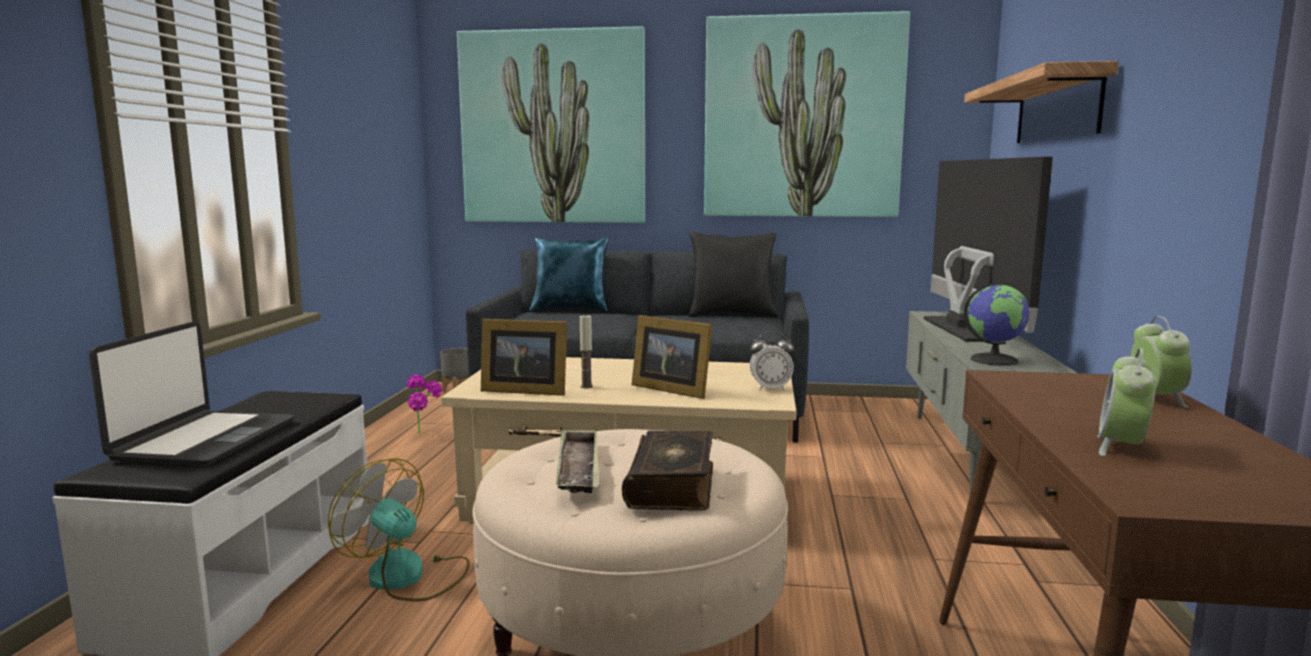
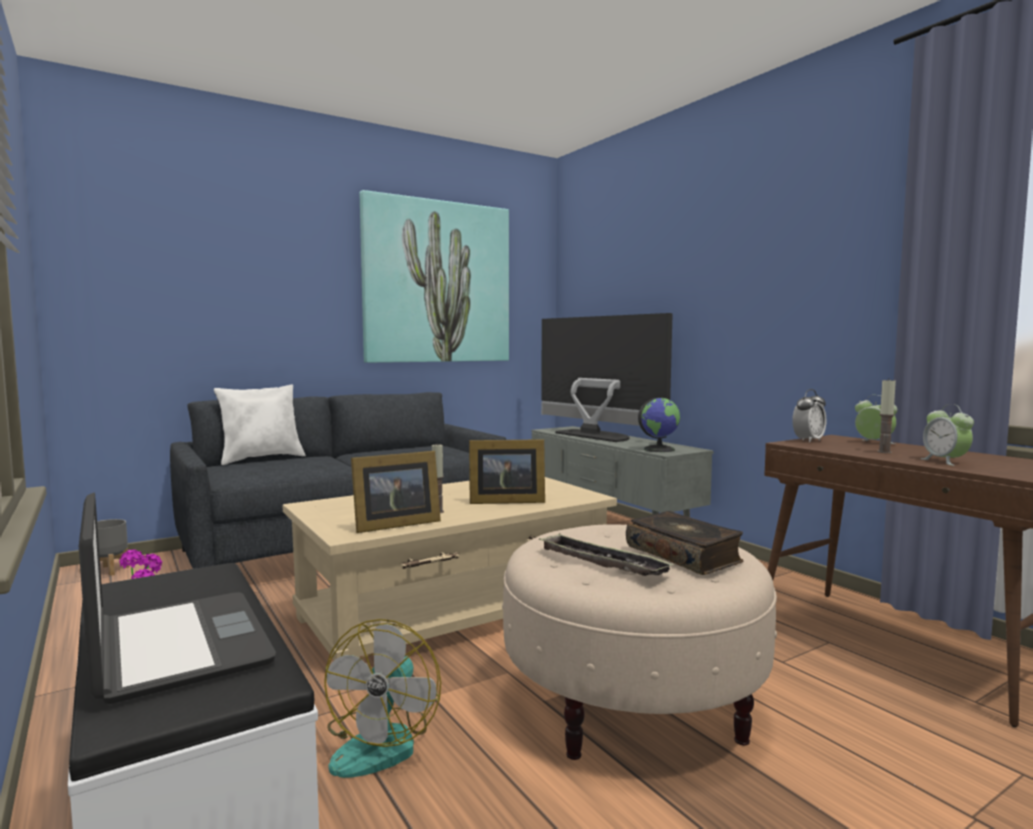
camera: 40 degrees left, 5 degrees down
(407, 577) = (382, 742): fan -> fan turned 75 degrees counterclockwise
(554, 128) = (210, 277): picture -> none
(571, 310) = (261, 459): blue pillow -> white pillow
(732, 315) = (414, 446): black pillow -> none
(770, 388) = (566, 488): alarm clock -> alarm clock (808, 440)
(1056, 109) = (646, 284): shelf -> none
(1089, 414) = (884, 452): none -> candle

